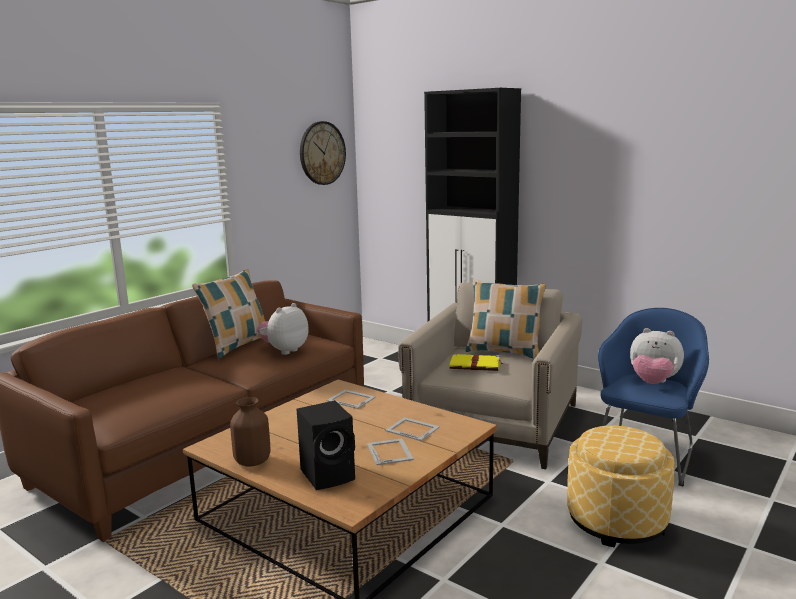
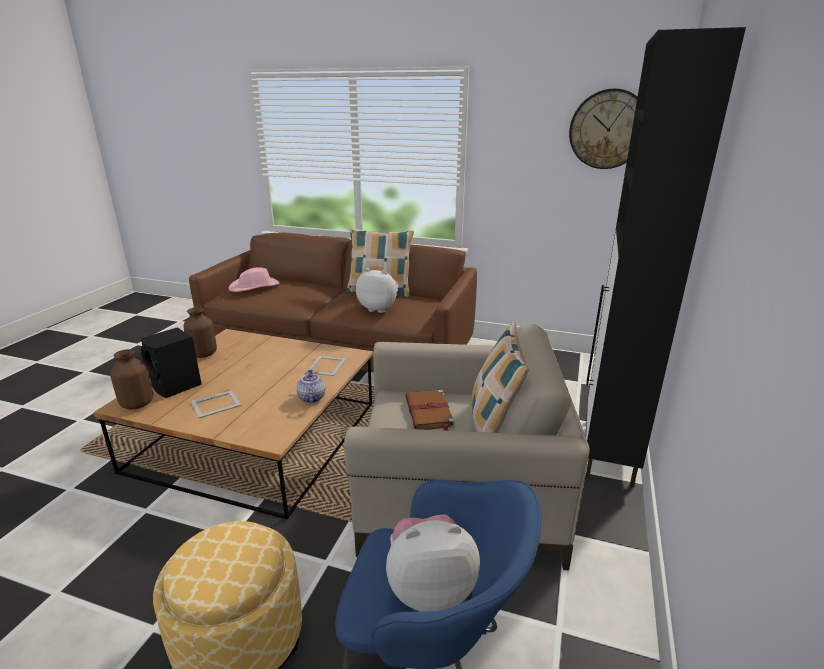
camera: 70 degrees right, 10 degrees up
(119, 402) = (255, 286): none -> pink hat
(356, 496) = (138, 404): none -> brown vase
(411, 409) = (311, 398): none -> teapot
(412, 429) = (264, 406): picture frame -> none
(476, 365) = (429, 412): yellow book -> brown book
(653, 382) = (430, 588): plush toy -> plush toy turned 75 degrees clockwise

